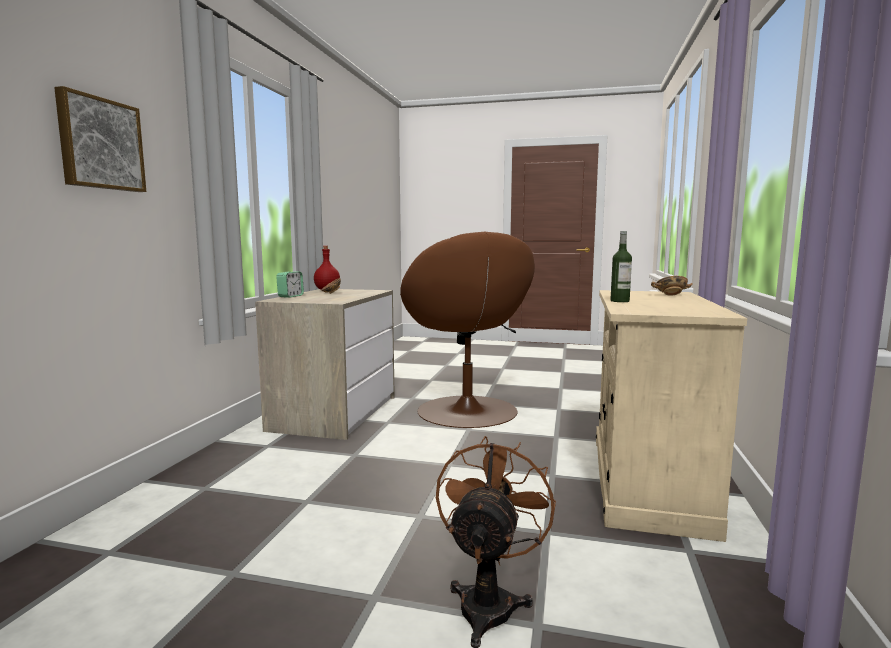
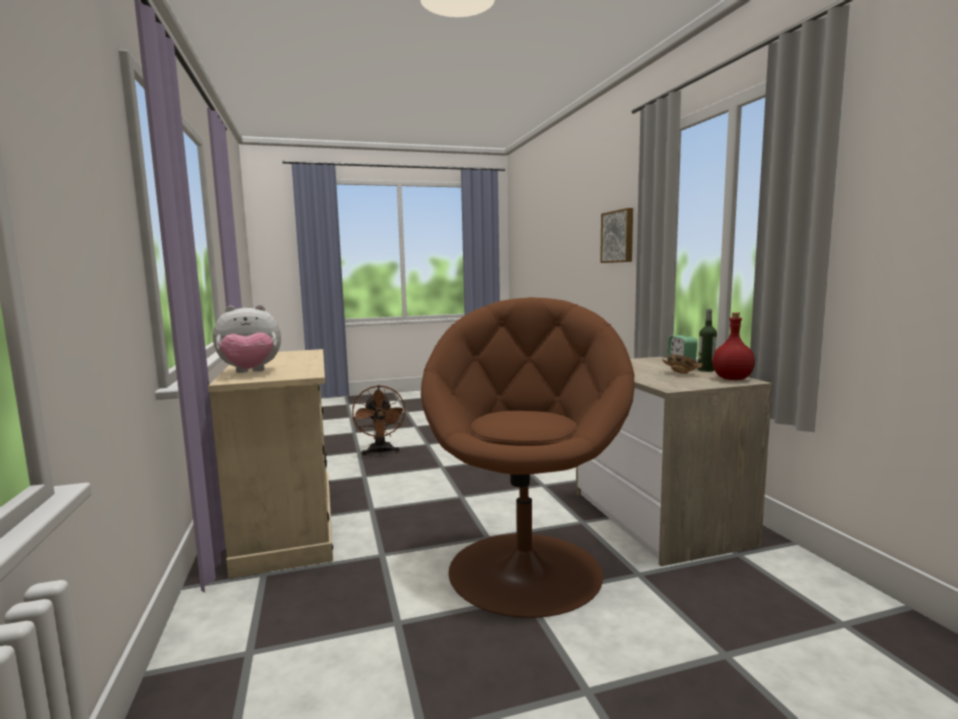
camera: 150 degrees right, 0 degrees up
(467, 411) = (526, 569): brown armchair -> brown armchair turned 60 degrees clockwise
(619, 301) = (310, 359): bottle -> bottle (706, 370)
(670, 295) = (250, 372): bowl -> plush toy

